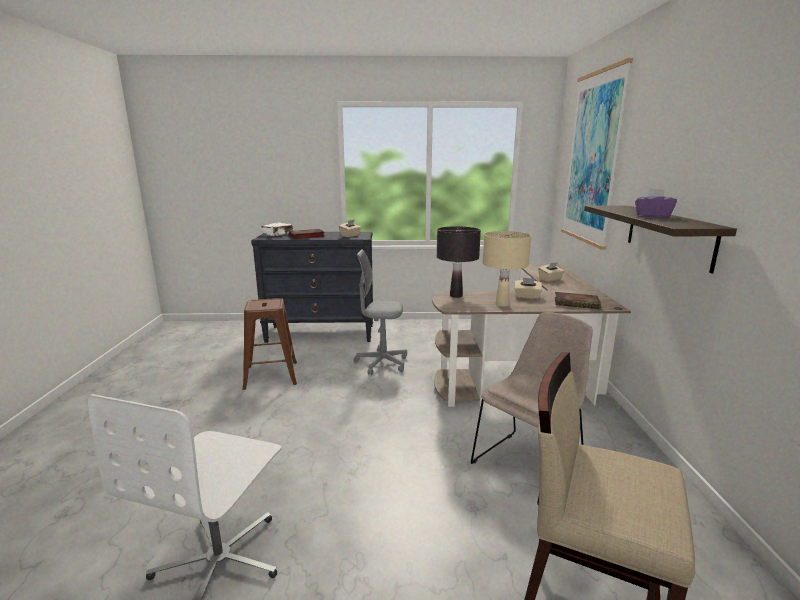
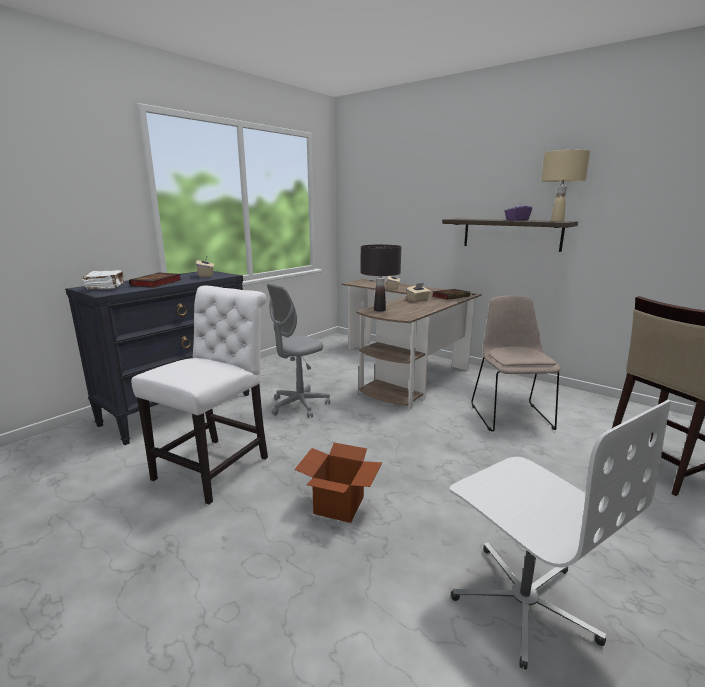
camera: 50 degrees left, 0 degrees up
(270, 433) = (339, 505): none -> cardboard box
(271, 375) = (217, 466): brown stool -> white chair
(502, 304) = (422, 307): beige table lamp -> beige table lamp (557, 221)
(592, 159) = (399, 186): picture -> none

